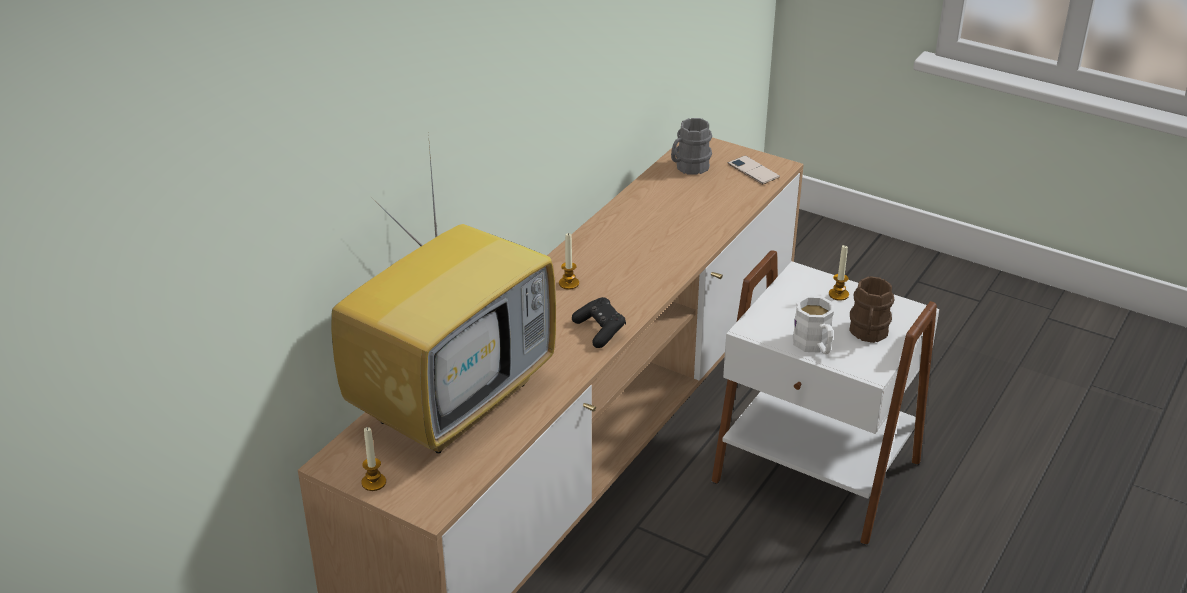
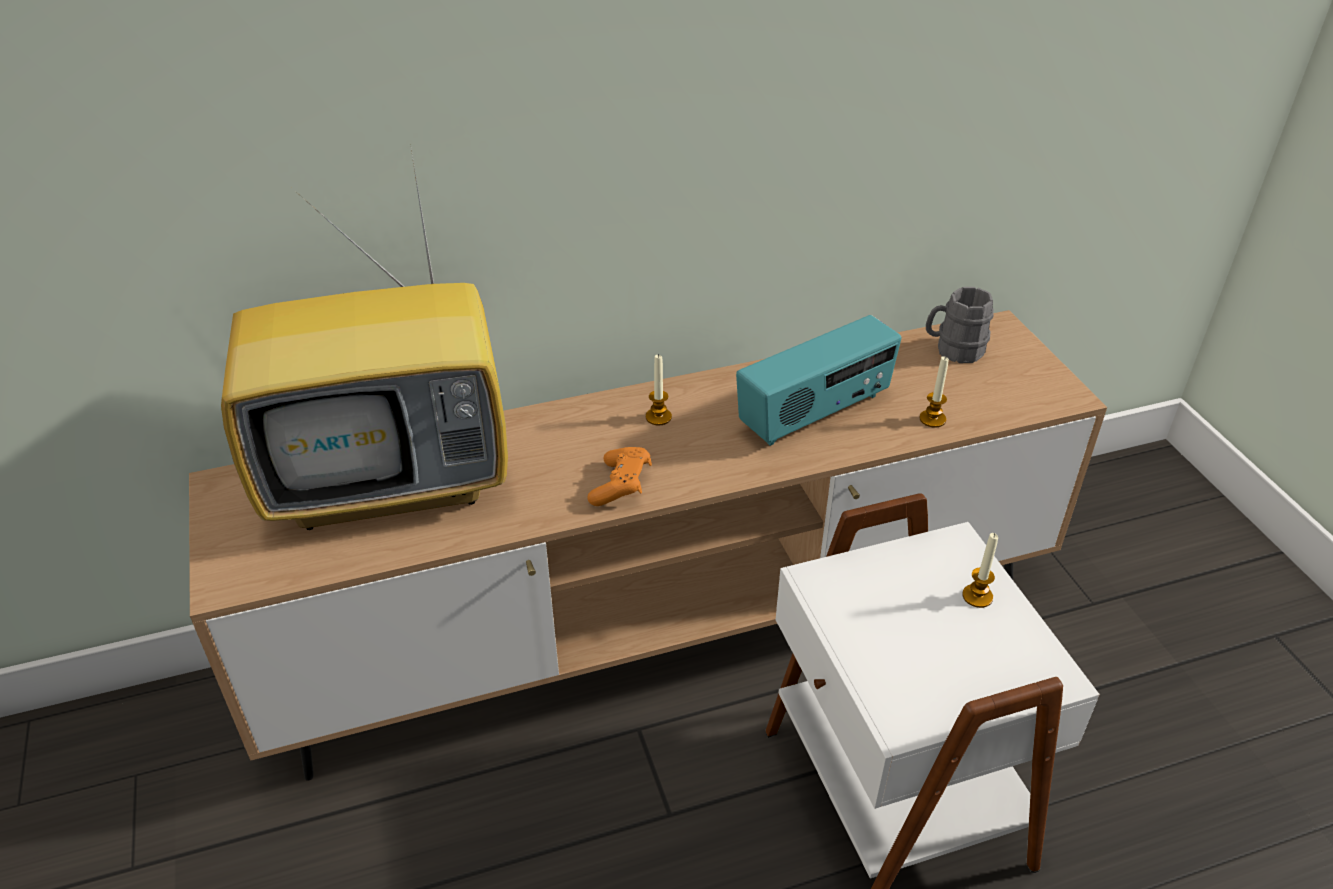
camera: 40 degrees right, 5 degrees up
(374, 482) = (220, 525): candle -> candle (932, 419)
(600, 330) = (621, 486): black game controller -> orange game controller
(657, 238) = (815, 414): none -> radio
(753, 170) = (1029, 387): phone -> none
(815, 346) = (866, 646): white mug -> none
(868, 334) = (955, 670): brown mug -> none

